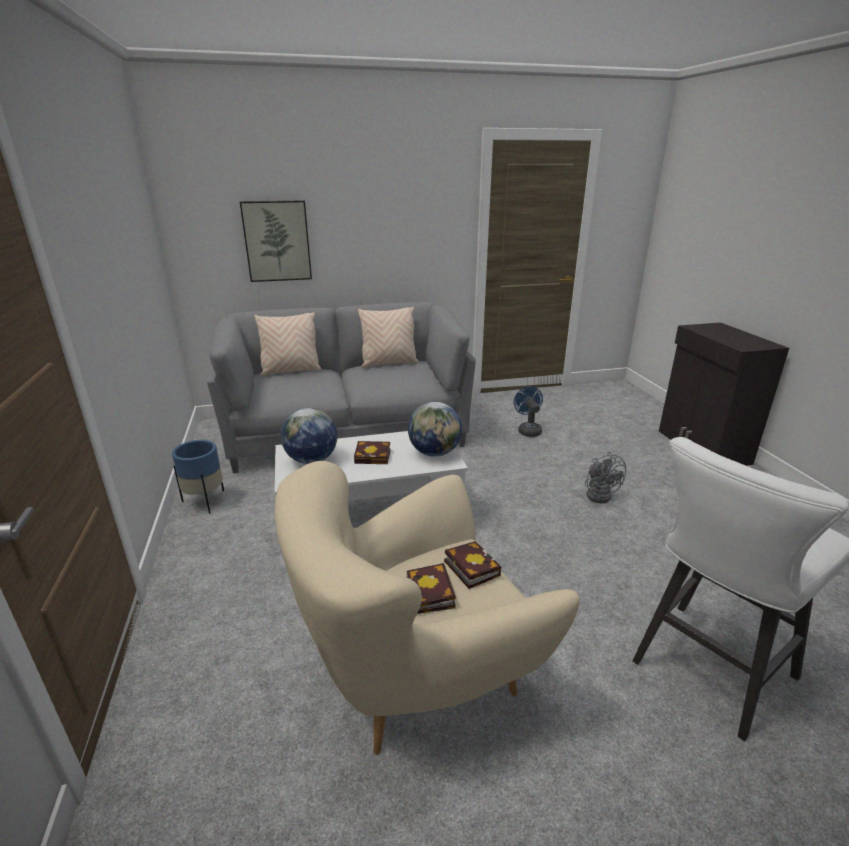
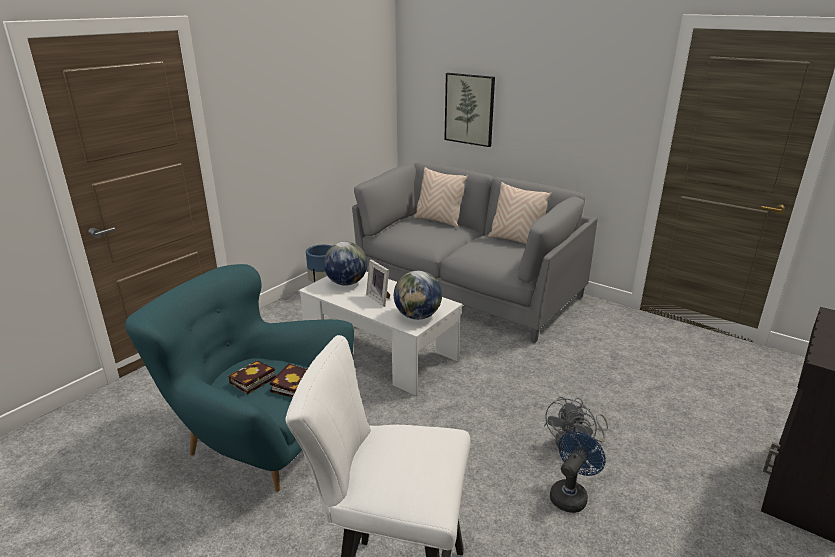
camera: 50 degrees right, 0 degrees up
(374, 456) = (380, 299): book -> picture frame
(417, 675) = (258, 441): beige armchair -> turquoise armchair
(528, 430) = (619, 361): blue fan -> blue fan (570, 494)

